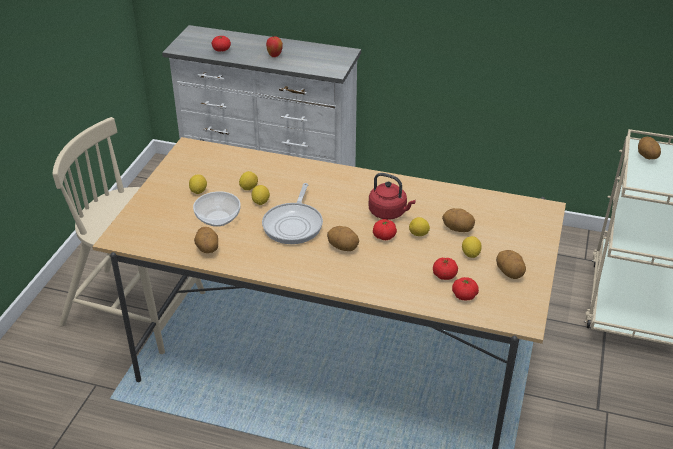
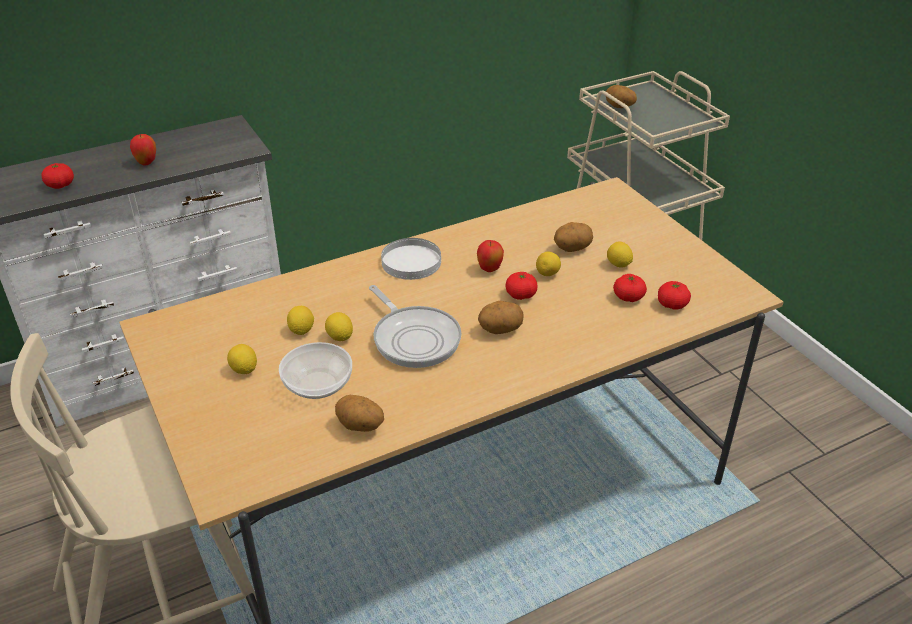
camera: 45 degrees left, 0 degrees up
(354, 184) = (411, 261): none -> white plate
(389, 213) = (489, 269): red kettle -> apple
(510, 273) = (673, 261): potato -> none

